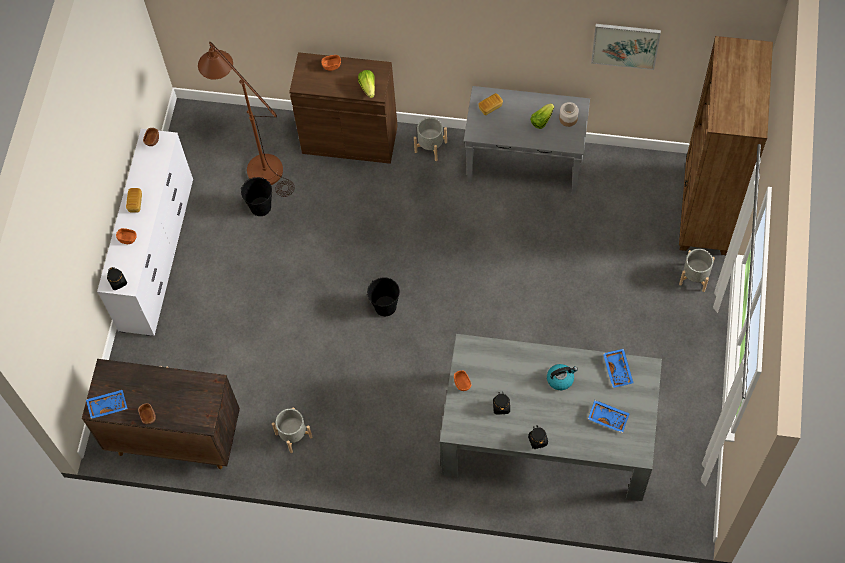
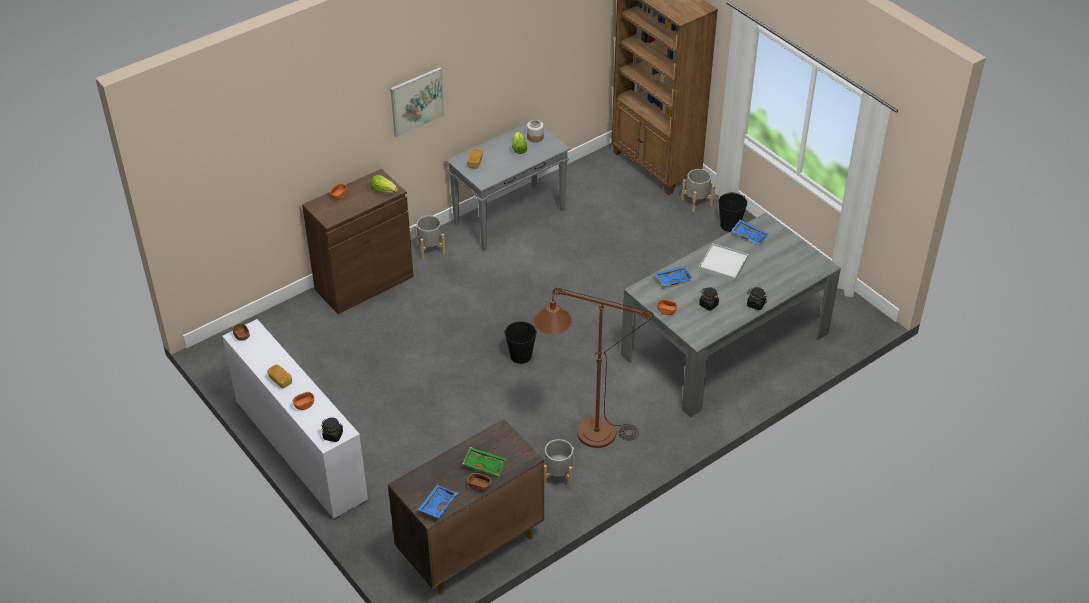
camera: 50 degrees left, 20 degrees down
(171, 402) = (485, 464): none -> green tray
(258, 164) = (311, 342): brown floor lamp -> brown floor lamp (584, 433)
(260, 207) = (348, 365): black bucket -> black bucket (730, 225)
(560, 379) = (723, 264): kettle -> white tray
(608, 417) = (779, 262): blue tray -> blue tray (673, 279)
(625, 45) = (552, 40): picture -> picture (417, 101)

